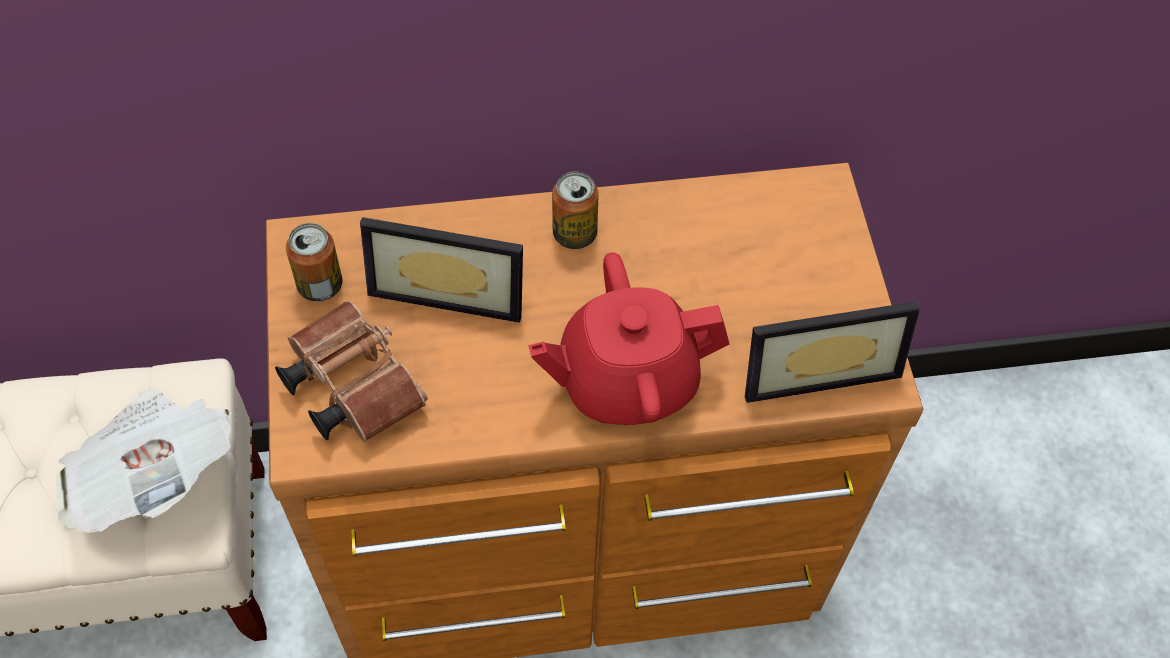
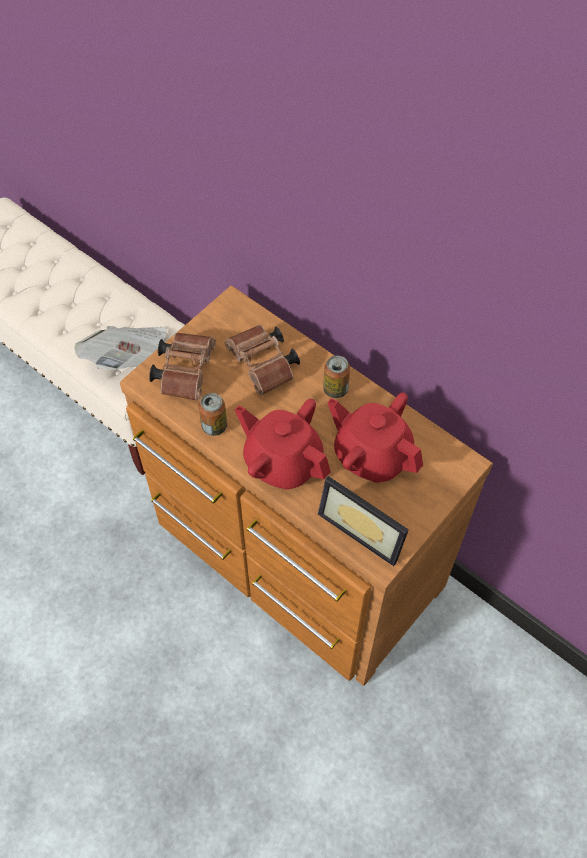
camera: 50 degrees right, 0 degrees up
(320, 285) = (219, 326): can -> can (214, 426)
(450, 285) = (264, 367): picture frame -> brown binoculars
(716, 273) = (372, 455): none -> red teapot

